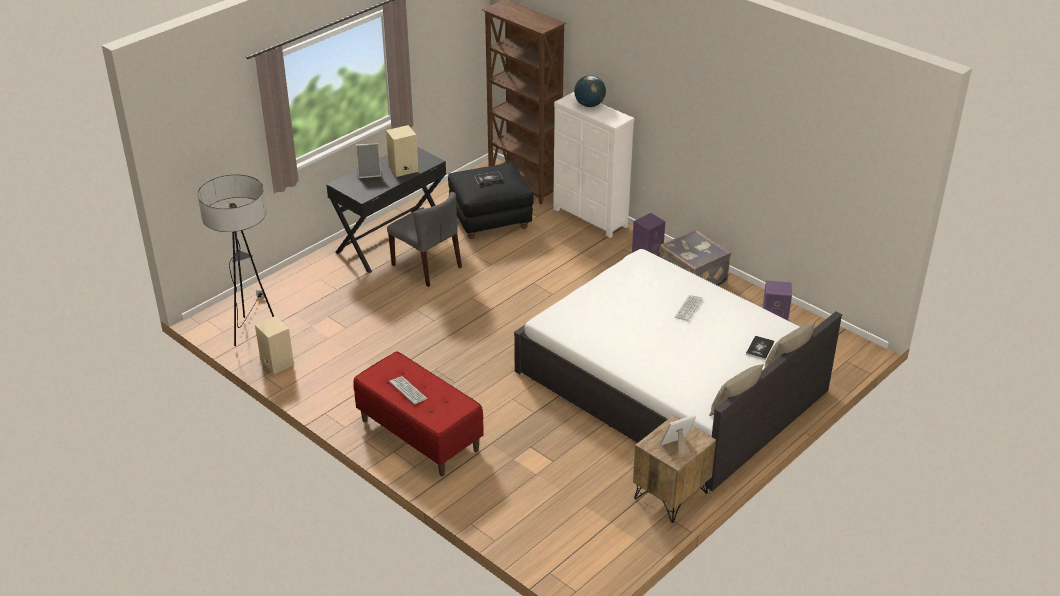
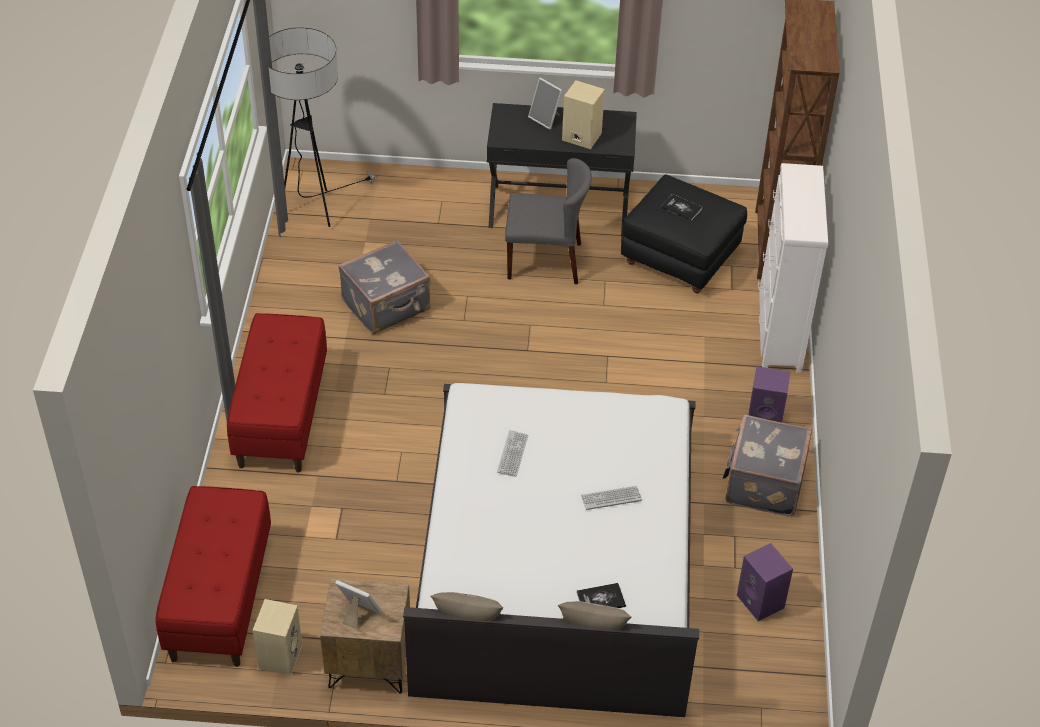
camera: 50 degrees right, 10 degrees up
(276, 363) = (288, 254): beige speaker -> beige speaker (280, 655)
(381, 344) = (387, 306): none -> grey suitcase
(408, 390) = (270, 362): keyboard -> keyboard (512, 454)
(427, 266) = (545, 261): grey chair -> grey chair turned 90 degrees counterclockwise
(547, 538) = (219, 598): none -> red bench
(589, 105) = (809, 193): globe -> none

